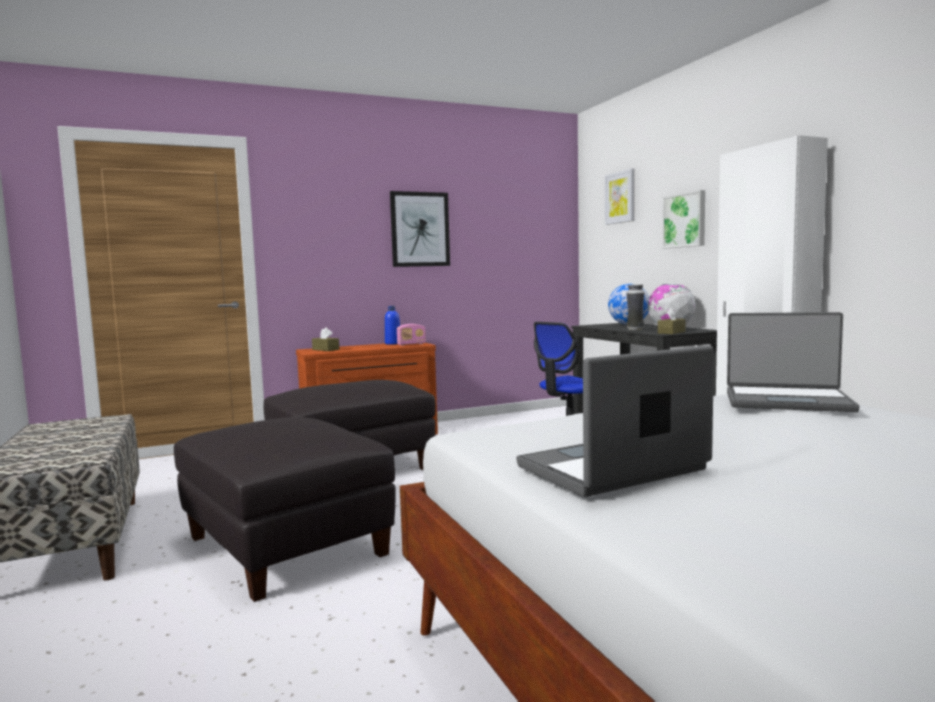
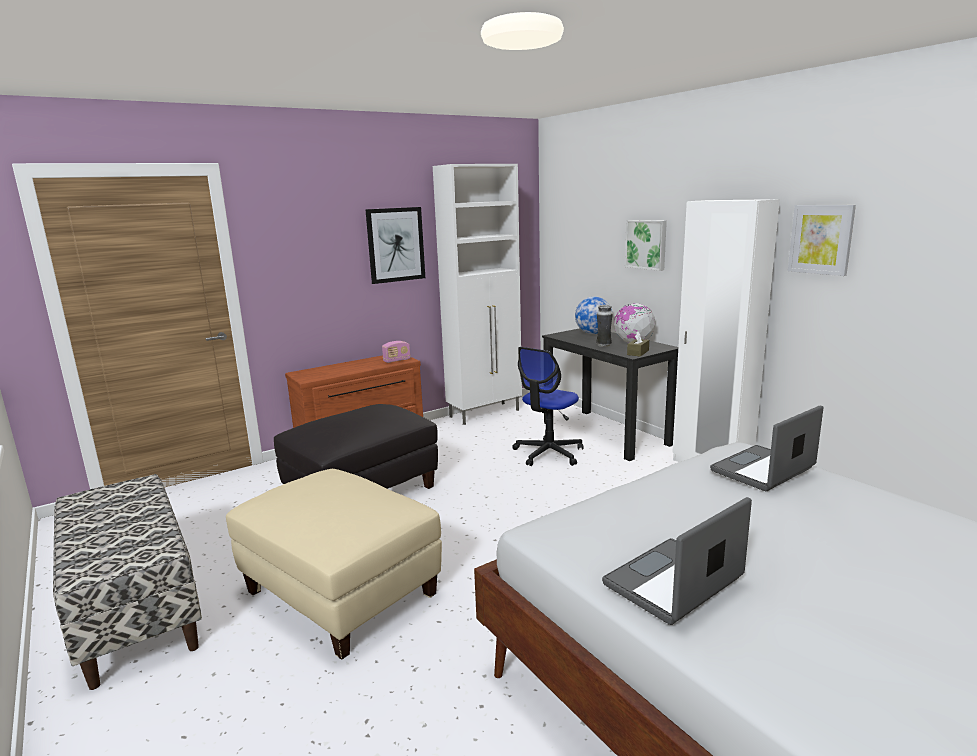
camera: 10 degrees left, 10 degrees up
(286, 546) = (341, 593): black ottoman -> beige ottoman
(325, 349) = (317, 373): brown tissue box -> none
(393, 343) = (377, 359): blue bottle -> none
(512, 417) = (485, 413): none -> white cabinet
(620, 197) = (583, 211): picture -> picture (821, 239)
(787, 401) = (764, 470): laptop -> laptop turned 135 degrees clockwise

